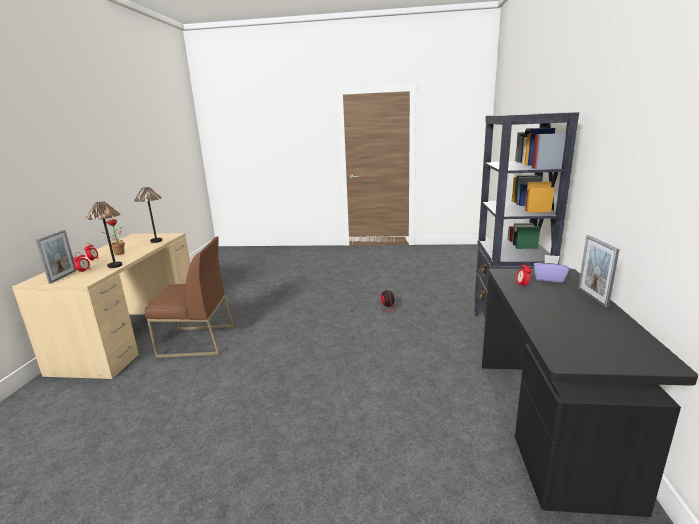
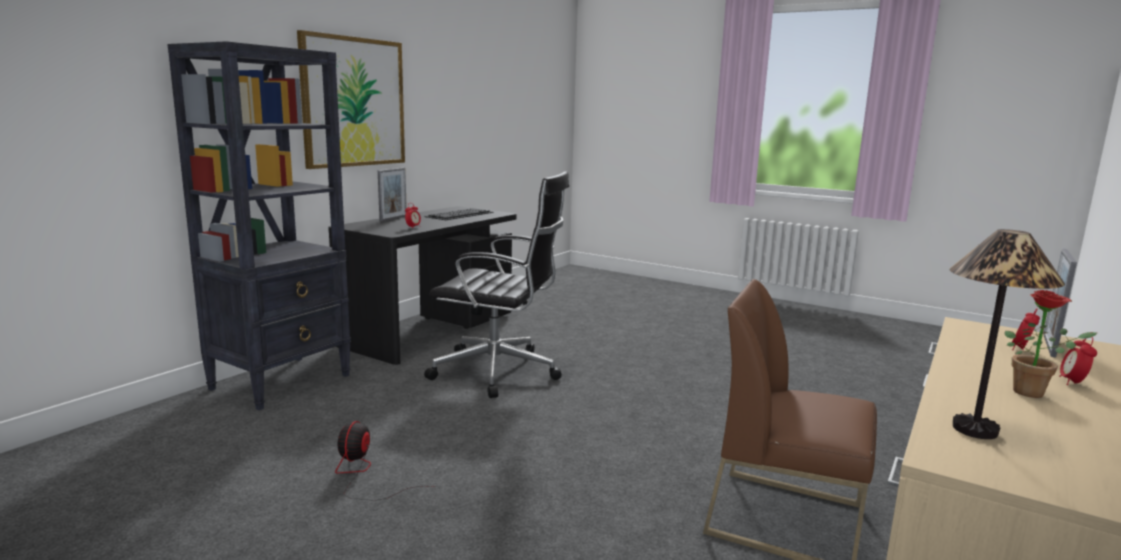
camera: 155 degrees left, 5 degrees down
(115, 266) = (962, 349): table lamp -> none
(406, 386) = (499, 372): none -> black office chair
(549, 279) = (377, 226): purple tissue box -> none
(585, 334) = (460, 214): none -> keyboard
(626, 159) = (354, 102): none -> picture

